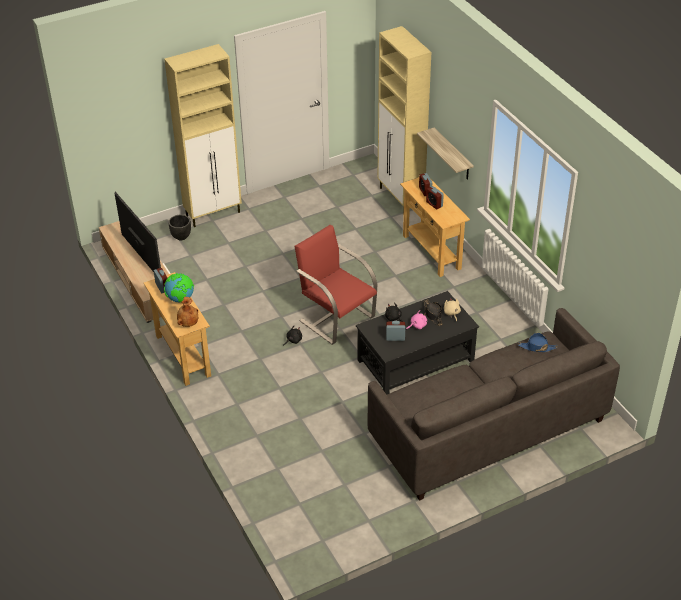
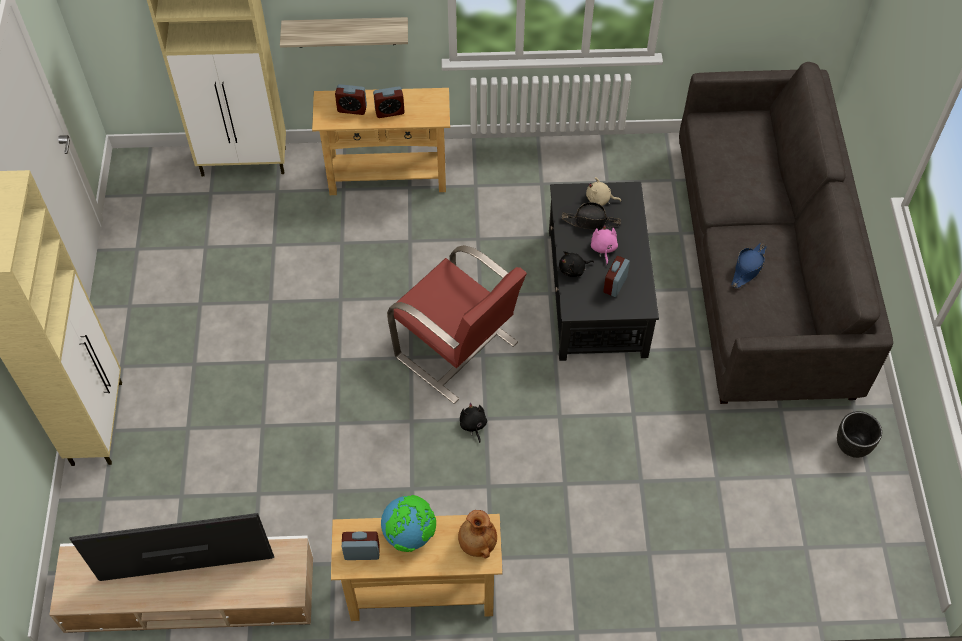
camera: 65 degrees left, 15 degrees up
(181, 237) = (123, 493): black planter -> black planter (852, 446)
(336, 318) = (457, 350): red armchair -> red armchair turned 120 degrees counterclockwise
(537, 347) = (723, 138): blue hat -> blue hat (748, 268)

